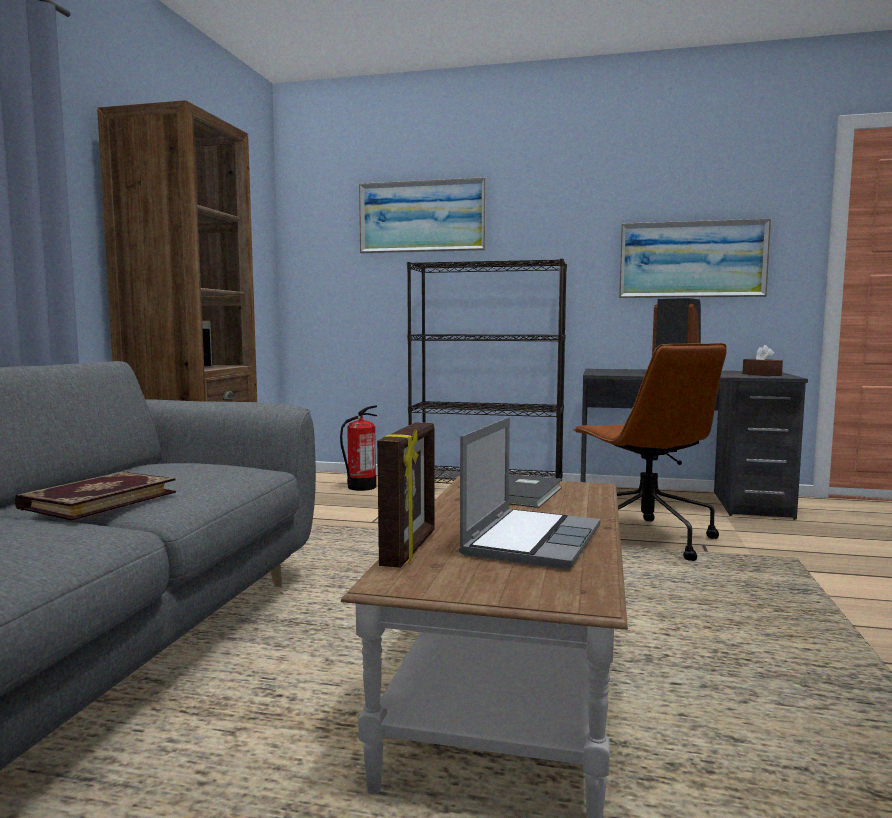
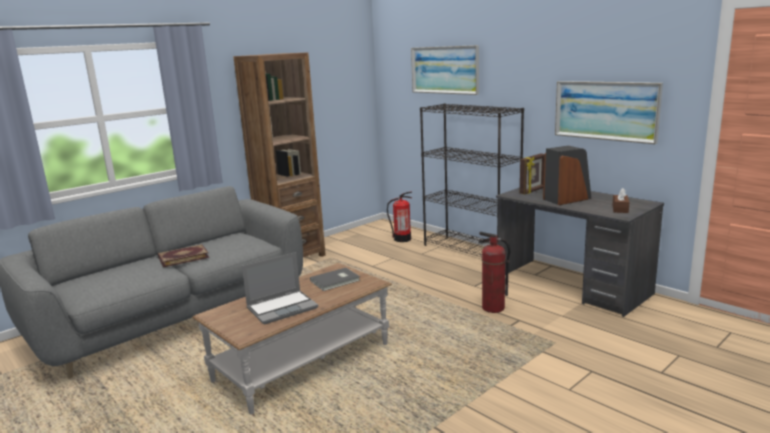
camera: 35 degrees right, 10 degrees up
(410, 549) = (240, 302): picture frame -> picture frame (532, 191)
(645, 538) = (493, 308): brown office chair -> fire extinguisher

